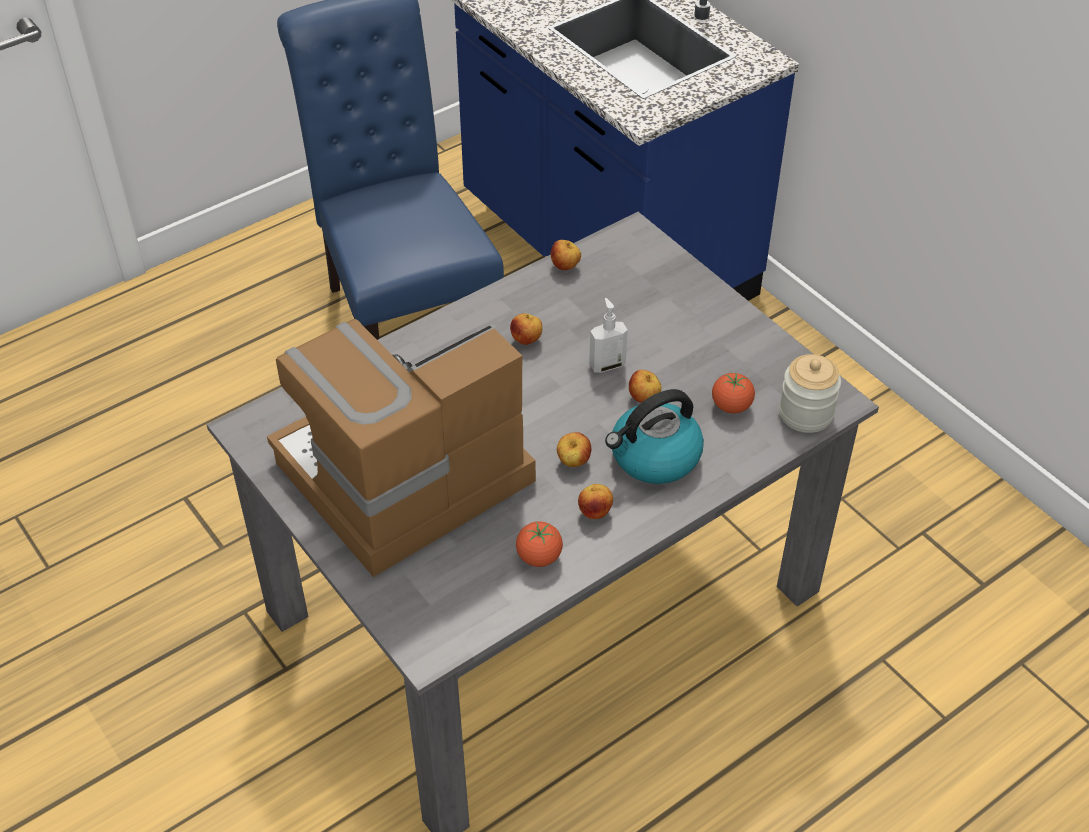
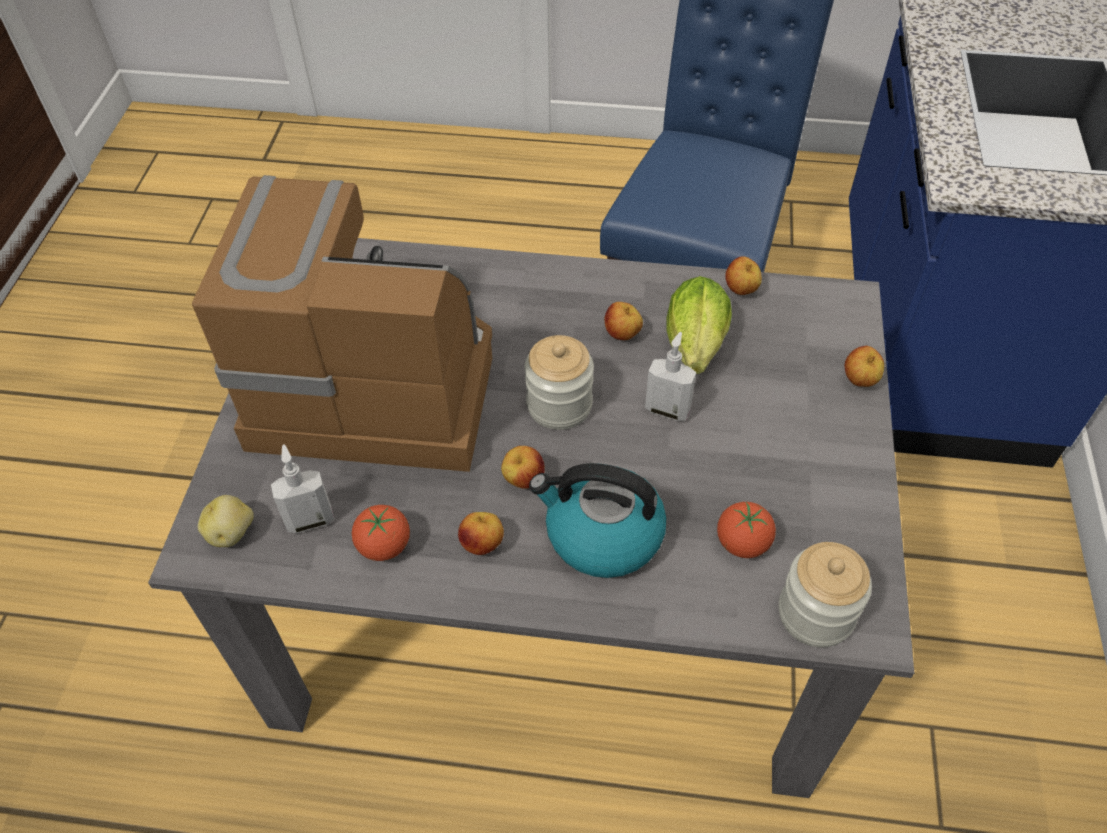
camera: 45 degrees right, 5 degrees up
(433, 623) = (232, 532): none -> potato
(473, 579) = (310, 520): none -> soap dispenser
(540, 406) = (559, 405): none -> jar
(581, 320) = (695, 350): none -> lettuce
(644, 399) = (663, 469): apple -> apple (859, 381)

